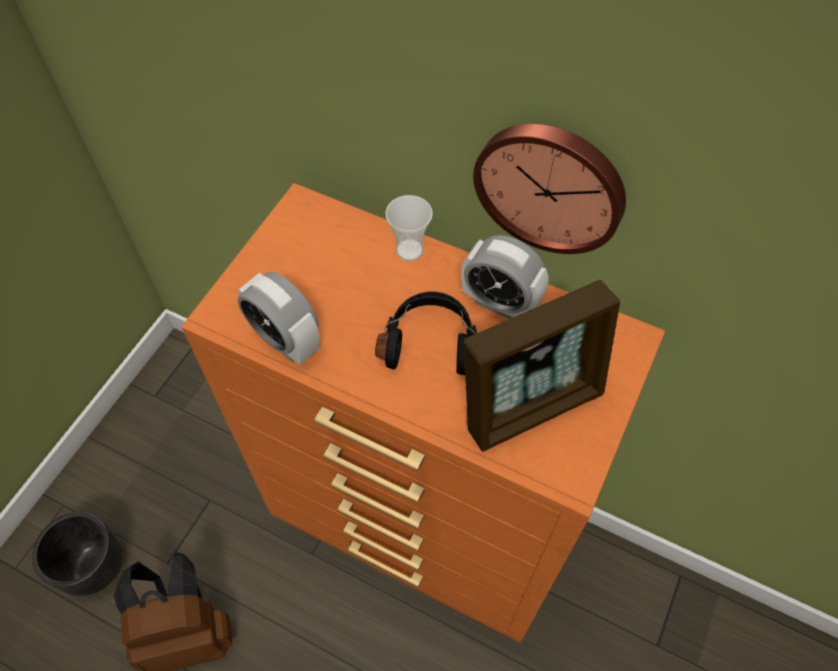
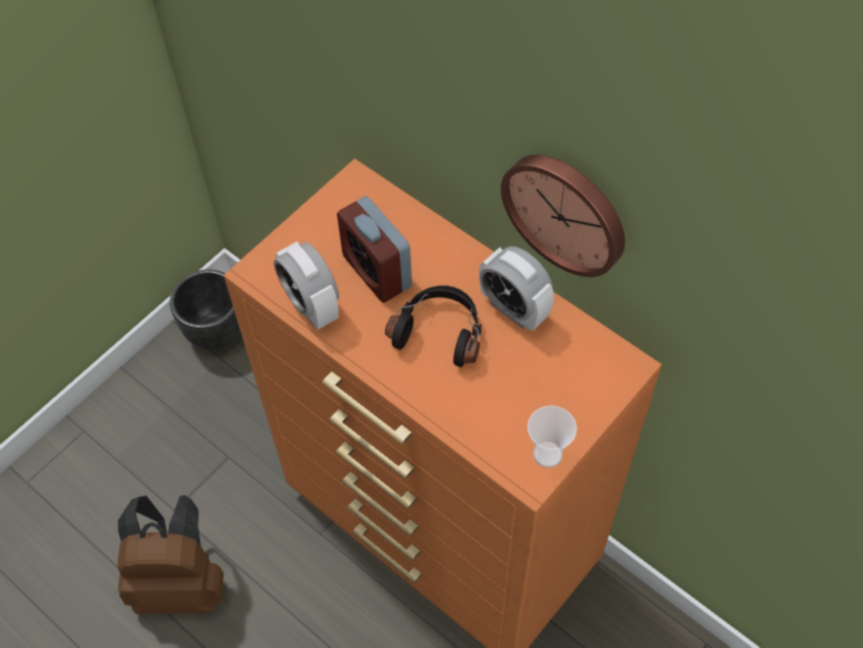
camera: 15 degrees right, 0 degrees up
(94, 568) = (102, 499): black planter -> black planter (215, 332)
(347, 292) = (377, 271): none -> alarm clock
(409, 250) = (444, 243): cup -> cup (547, 454)
(531, 403) = (514, 404): picture frame -> none

